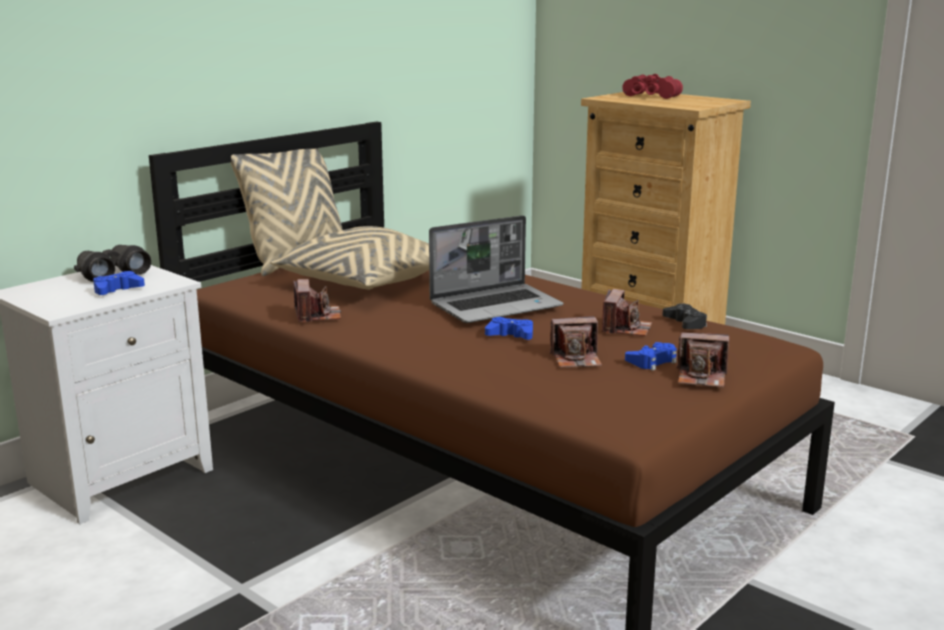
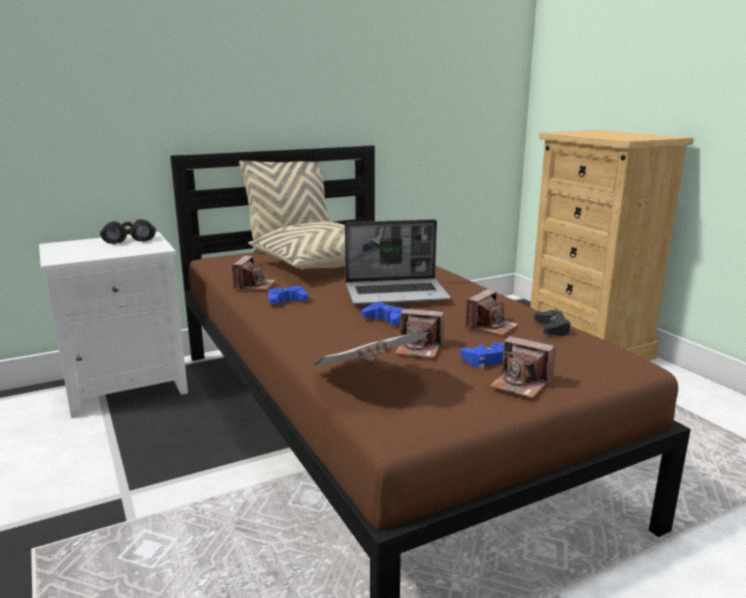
camera: 20 degrees right, 0 degrees up
(117, 290) = (115, 250): blue game controller -> blue game controller (286, 301)
(559, 394) = (368, 379): none -> newspaper
(649, 96) = (601, 133): red binoculars -> none

